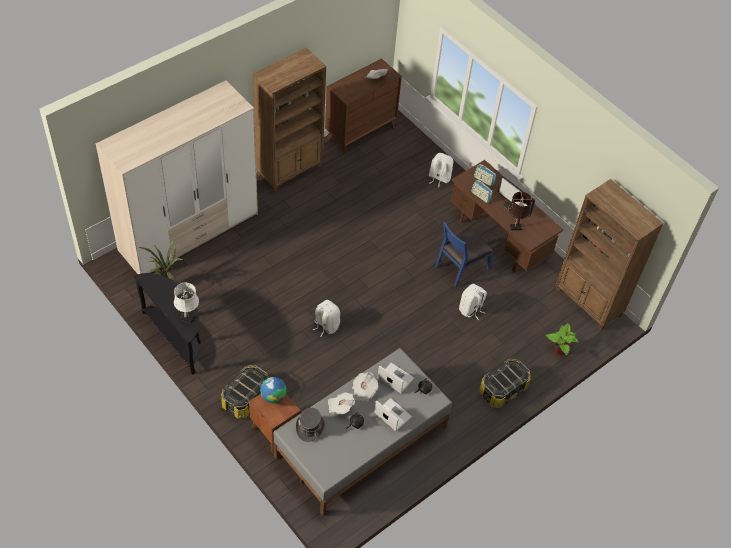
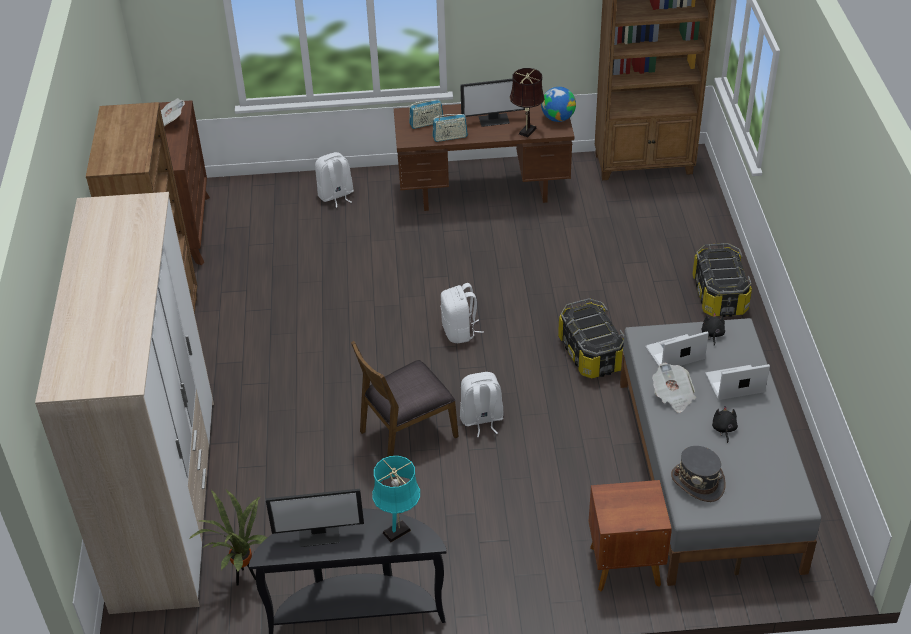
camera: 50 degrees left, 10 degrees down
(167, 291) = (319, 534): none -> monitor
(188, 318) = (399, 530): white table lamp -> turquoise table lamp
(246, 398) = (541, 572): storage box -> storage box (591, 353)
(273, 396) = (613, 500): globe -> globe (558, 118)
(294, 300) = (407, 433): none -> brown chair
(340, 406) = (683, 433): newspaper -> none
(461, 267) = (498, 243): blue chair -> none
(470, 309) = (572, 265): white backpack -> white backpack (460, 332)
(559, 350) = (695, 219): potted plant -> none

